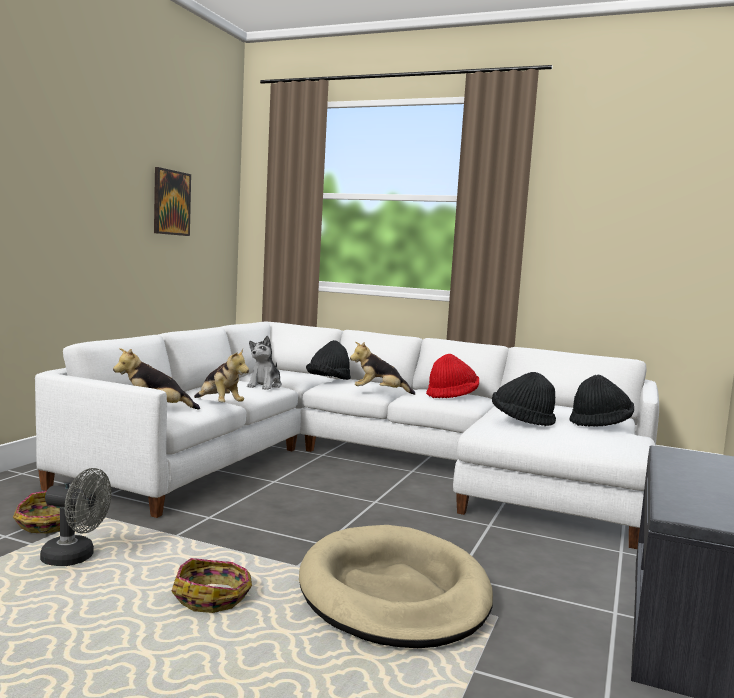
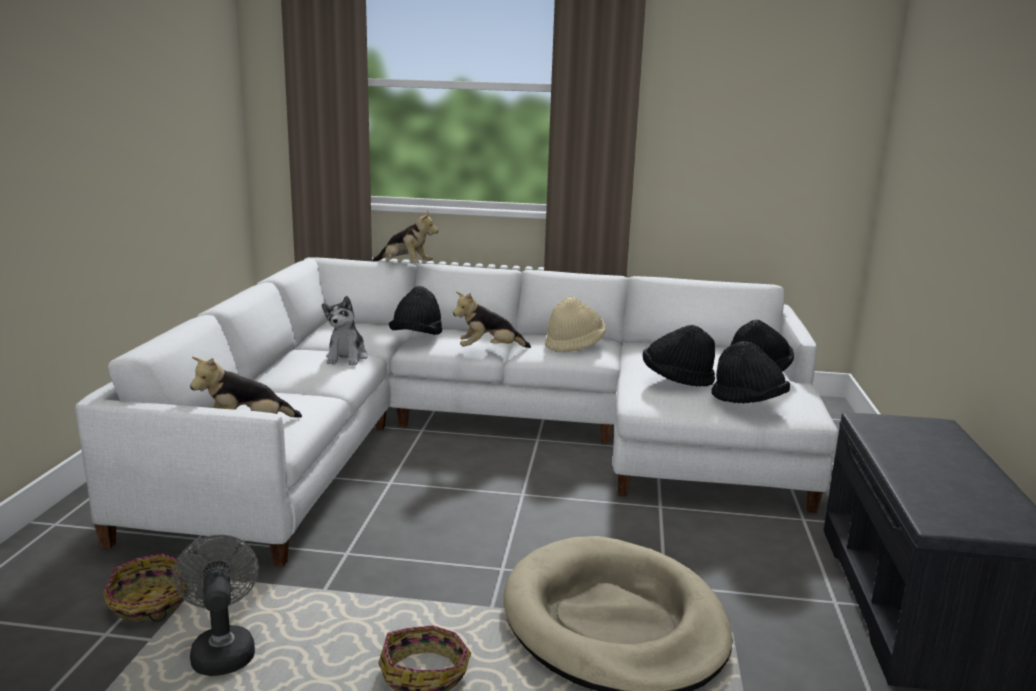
camera: 15 degrees left, 10 degrees up
(75, 557) = (222, 649): grey fan -> grey fan turned 105 degrees counterclockwise
(171, 202) = (167, 109): picture -> none
(219, 405) = (317, 403): plush toy -> plush toy (405, 266)
(452, 396) = (574, 345): red hat -> beige hat
(575, 439) = (748, 403): none -> black hat

